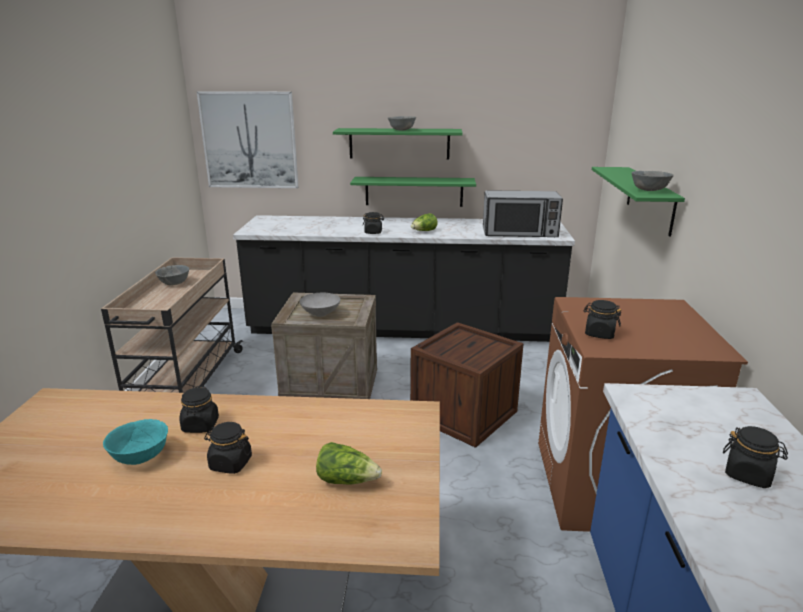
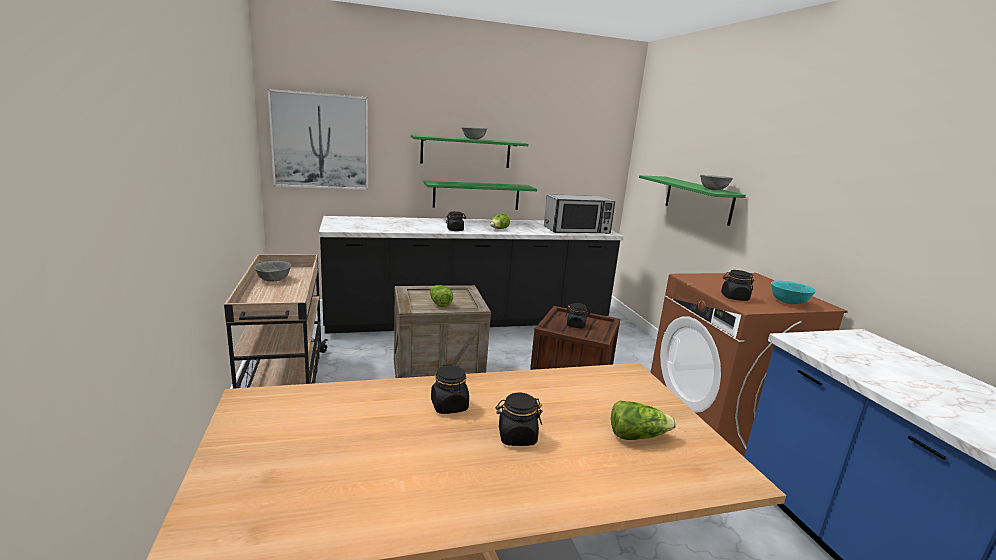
camera: 20 degrees left, 5 degrees down
(140, 456) = (417, 443): turquoise bowl -> turquoise bowl (788, 302)
(320, 314) = (439, 303): grey bowl -> lettuce
(748, 474) = (931, 385): black jar -> black jar (576, 325)

